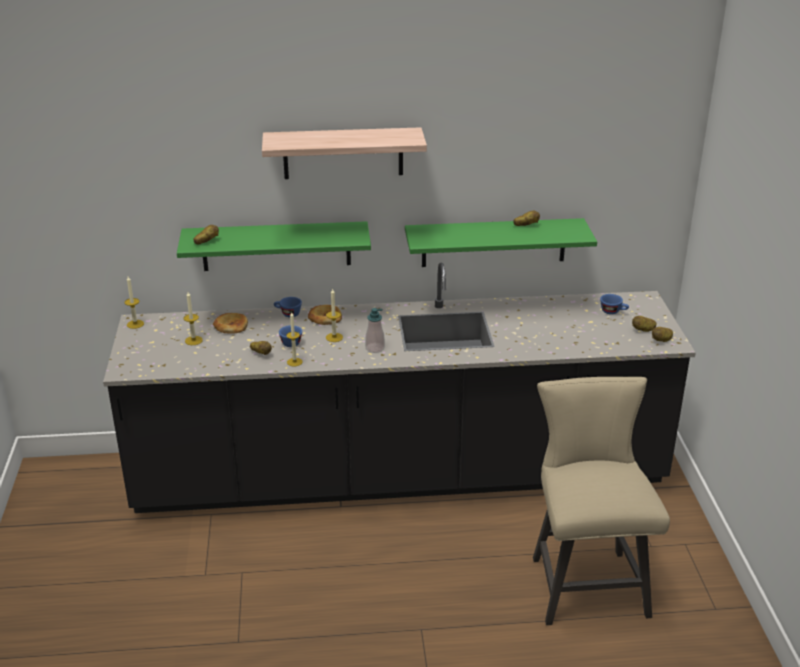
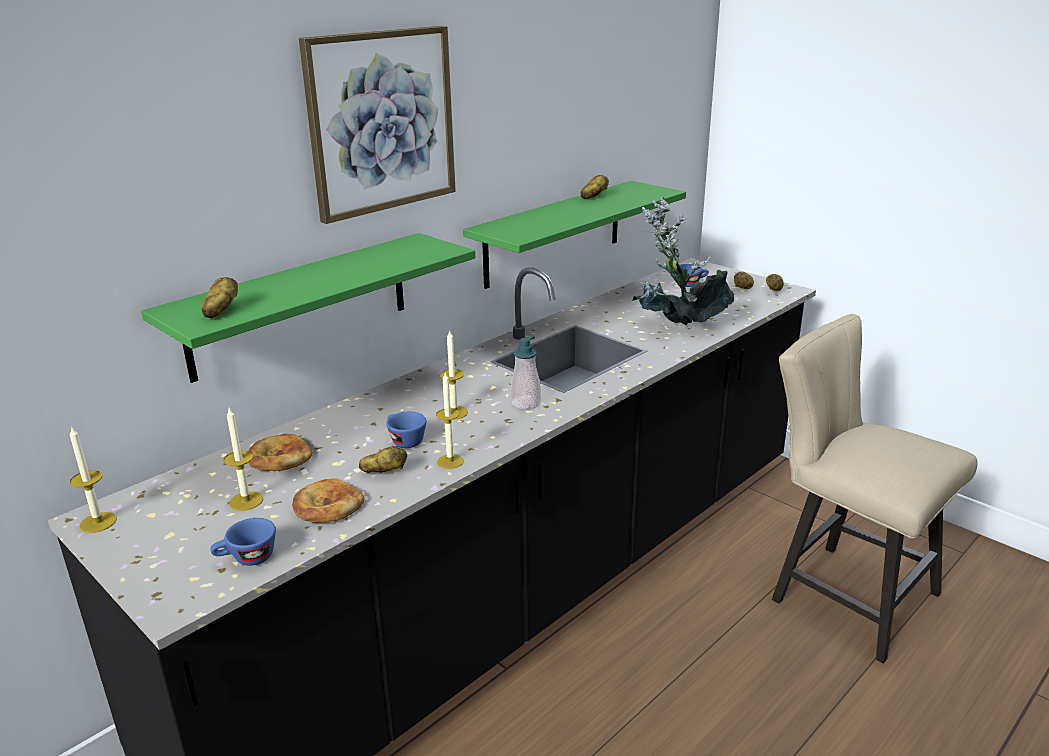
camera: 40 degrees left, 5 degrees down
(287, 314) = (344, 412): blue cup -> blue cup (247, 559)
(325, 317) = (403, 396): bread -> bread (327, 506)
(343, 153) = (381, 122): shelf -> picture
(539, 339) = (676, 328): none -> potted plant

